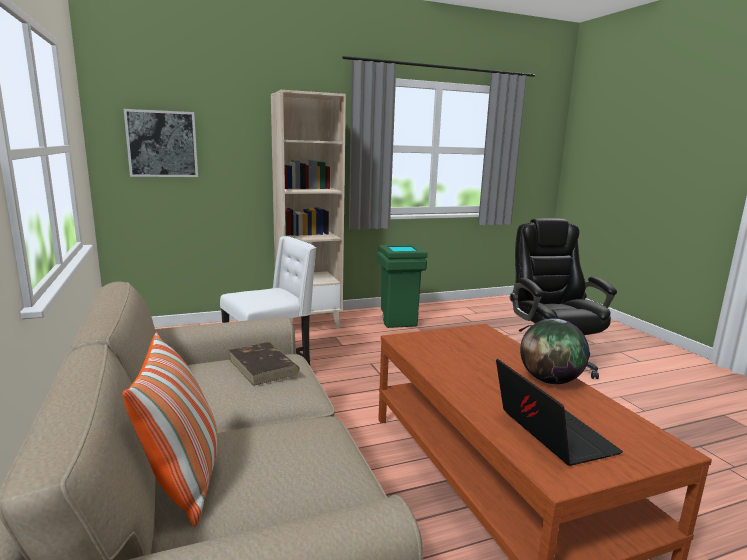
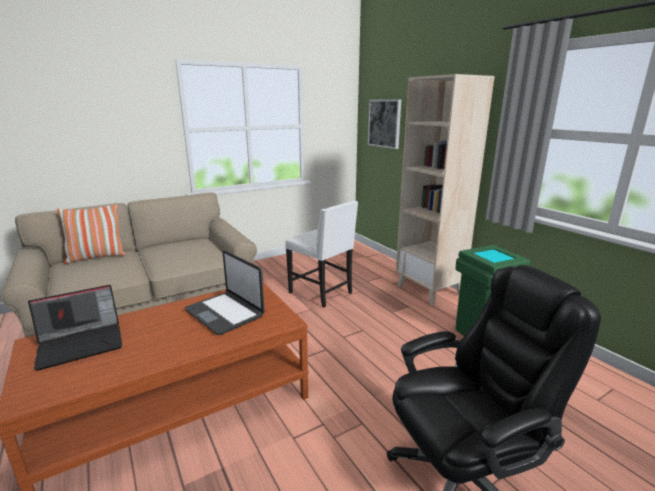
camera: 80 degrees right, 5 degrees up
(263, 367) = (196, 253): brown book -> none
(464, 353) = (225, 313): none -> laptop
(550, 380) = (164, 351): globe -> none

